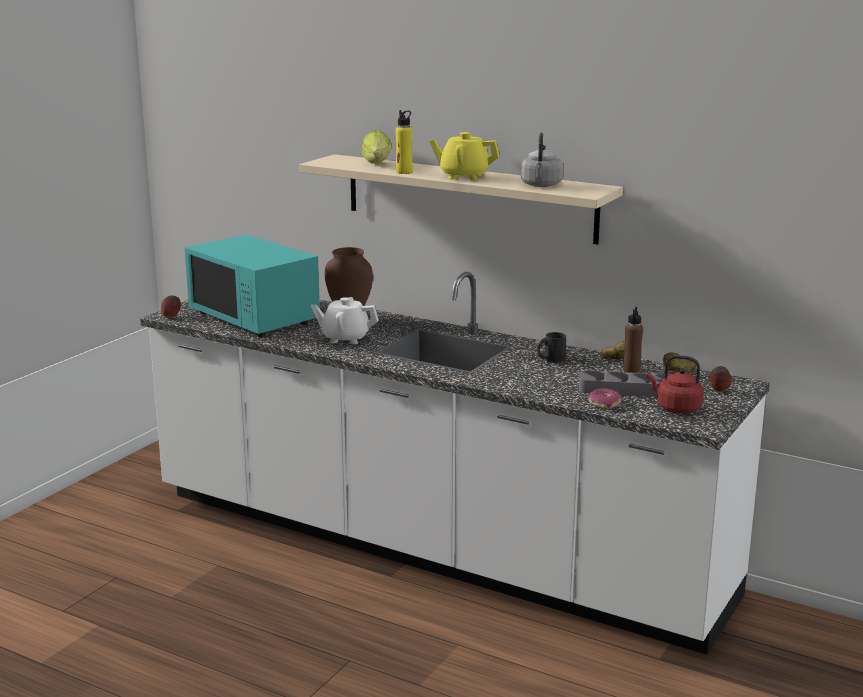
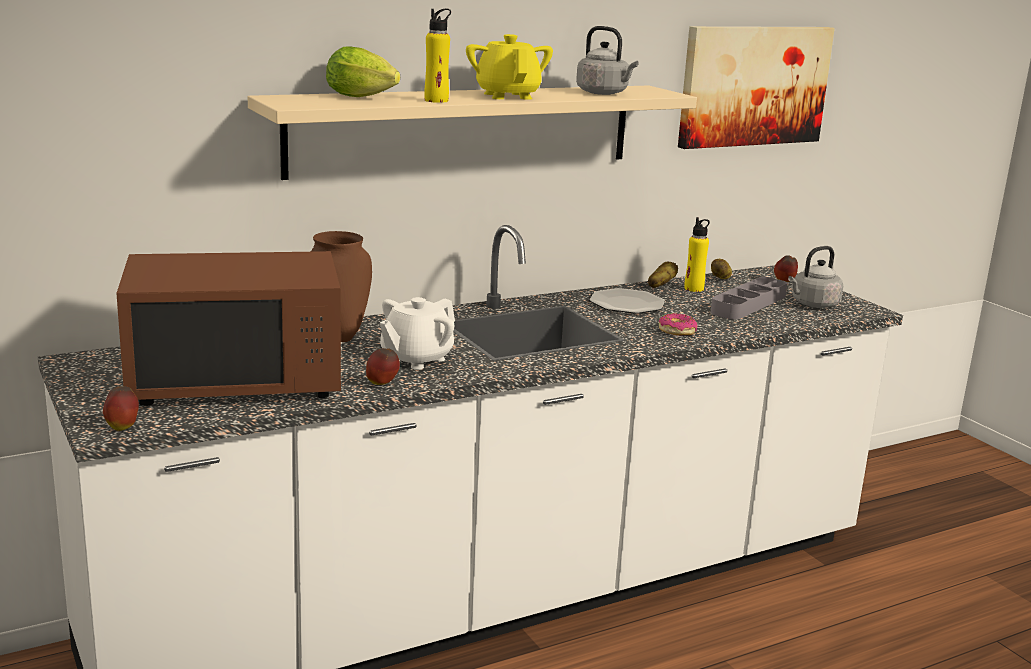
camera: 60 degrees left, 0 degrees up
(255, 318) = (236, 381): turquoise microwave -> brown microwave
(295, 341) = (382, 384): none -> apple
(464, 176) = (507, 96): yellow teapot -> yellow teapot turned 120 degrees clockwise
(550, 359) = (626, 304): black mug -> plate
(604, 404) = (777, 321): donut -> donut (676, 331)
(631, 369) = (694, 288): brown bottle -> yellow bottle
(676, 408) = (813, 304): red kettle -> grey kettle
(737, 202) = (753, 85): none -> picture

